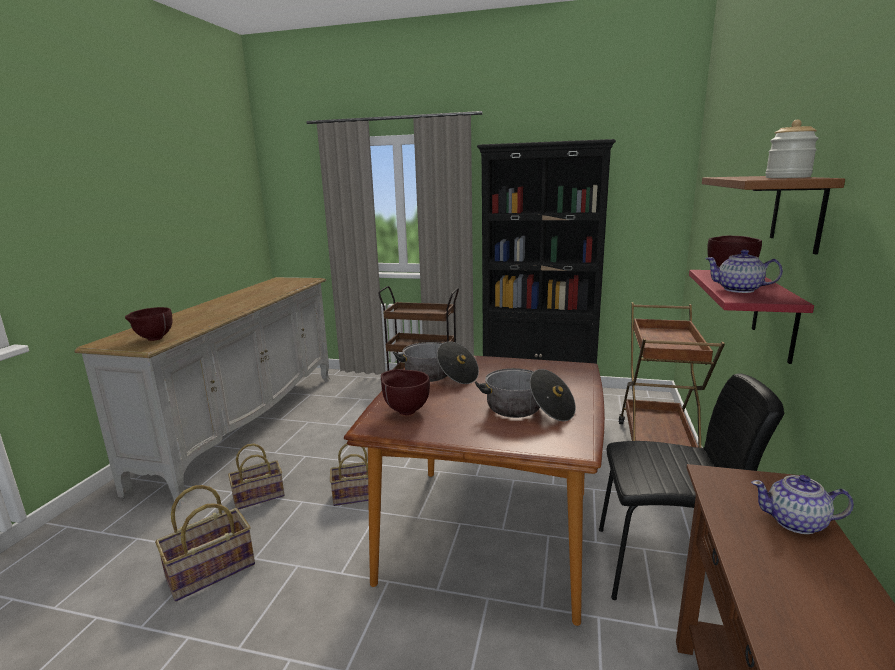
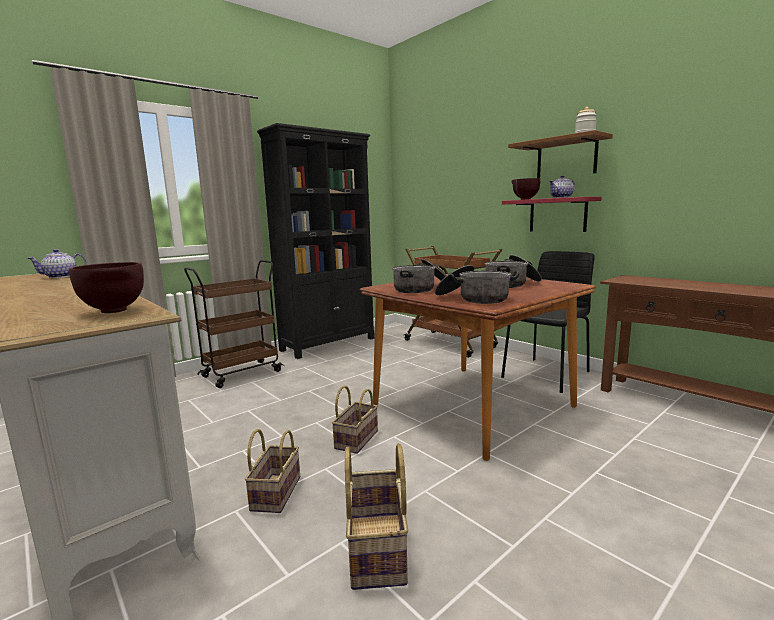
camera: 55 degrees left, 5 degrees down
(405, 410) = (473, 298): brown bowl -> cooking pot
(796, 522) = (662, 280): teapot -> teapot (61, 276)

